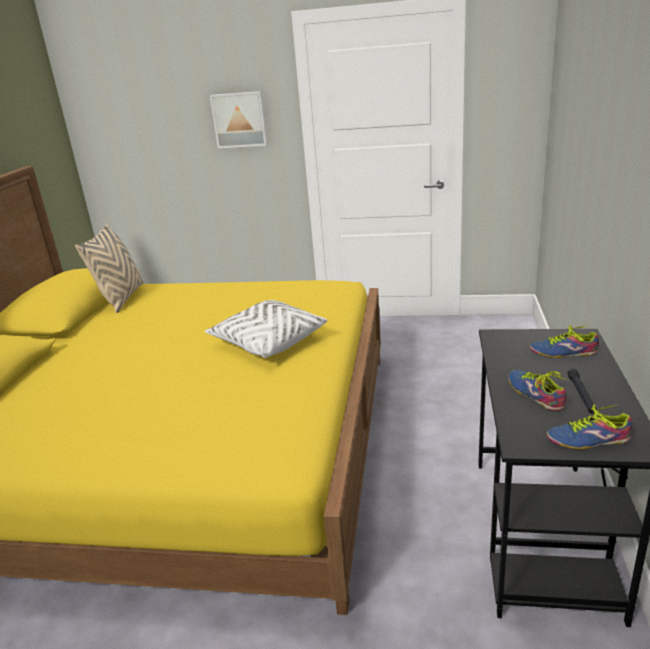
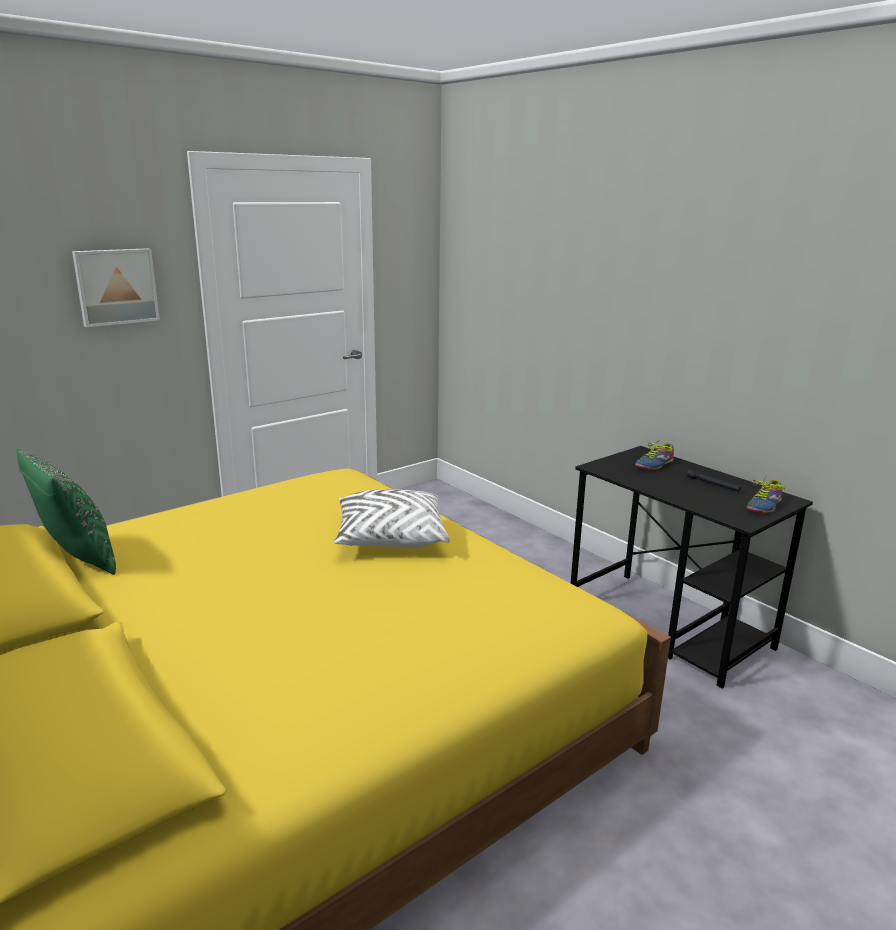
camera: 50 degrees left, 5 degrees down
(121, 298) = (78, 558): beige pillow -> green pillow
(536, 393) = (692, 492): shoe -> none

